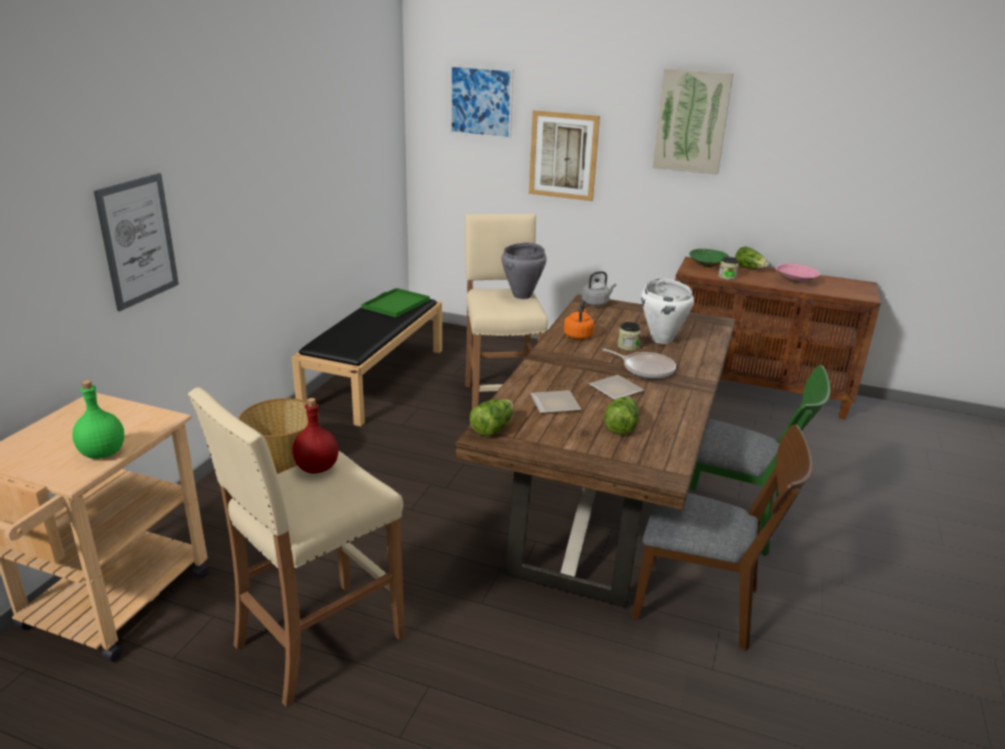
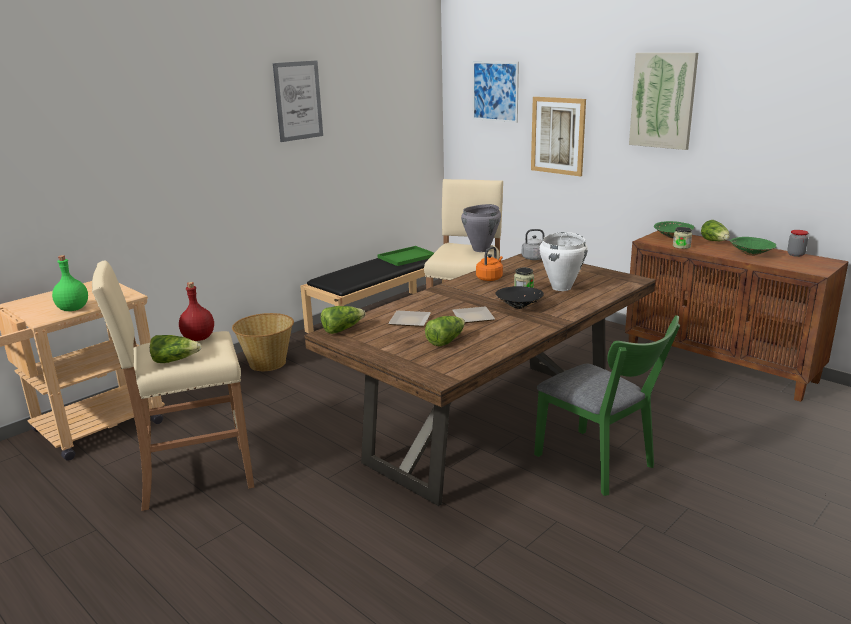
camera: 25 degrees right, 5 degrees down
(138, 241) = (156, 176): picture -> picture (298, 101)
(321, 507) = (175, 360): none -> lettuce
(646, 369) = (519, 306): frying pan -> black bowl
(706, 606) = (511, 521): brown chair -> none
(795, 281) = (752, 254): pink bowl -> green bowl
(830, 278) = (795, 254): none -> jar

